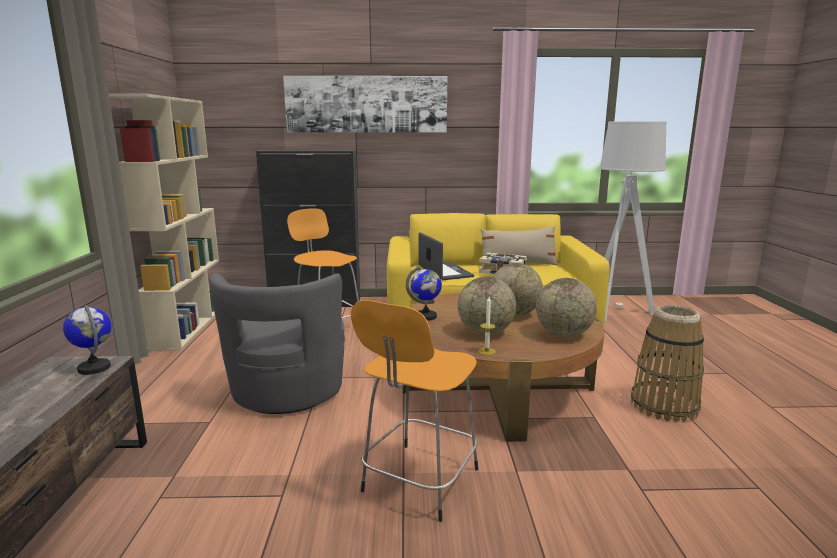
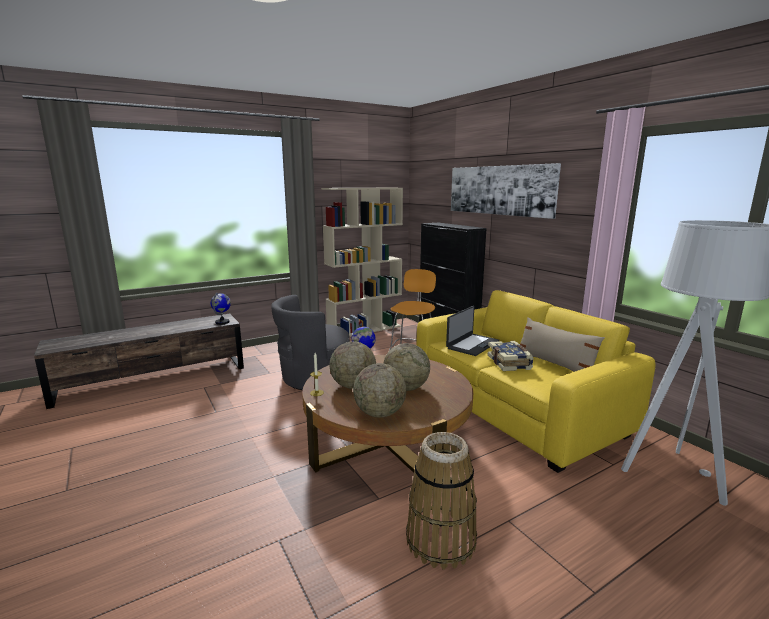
camera: 60 degrees right, 0 degrees up
(418, 482) = (243, 444): orange stool -> none

